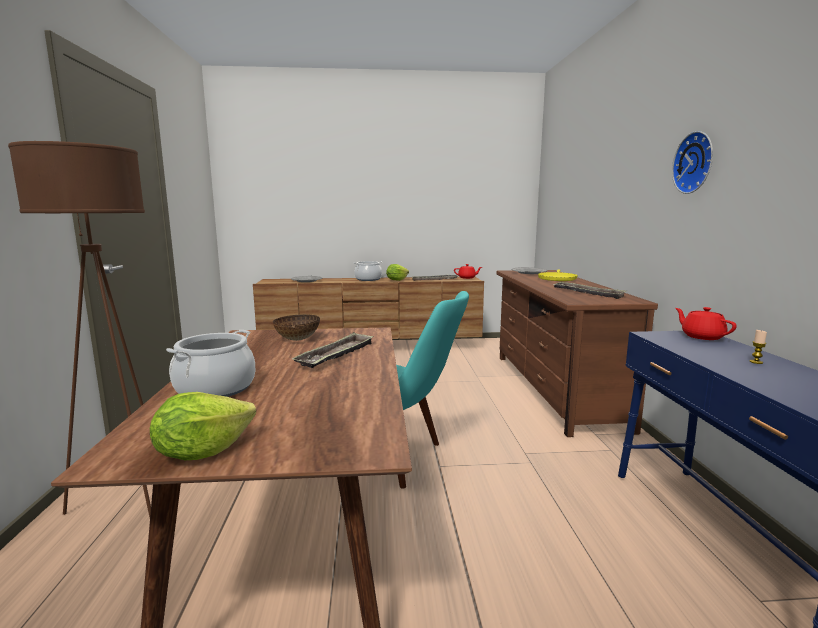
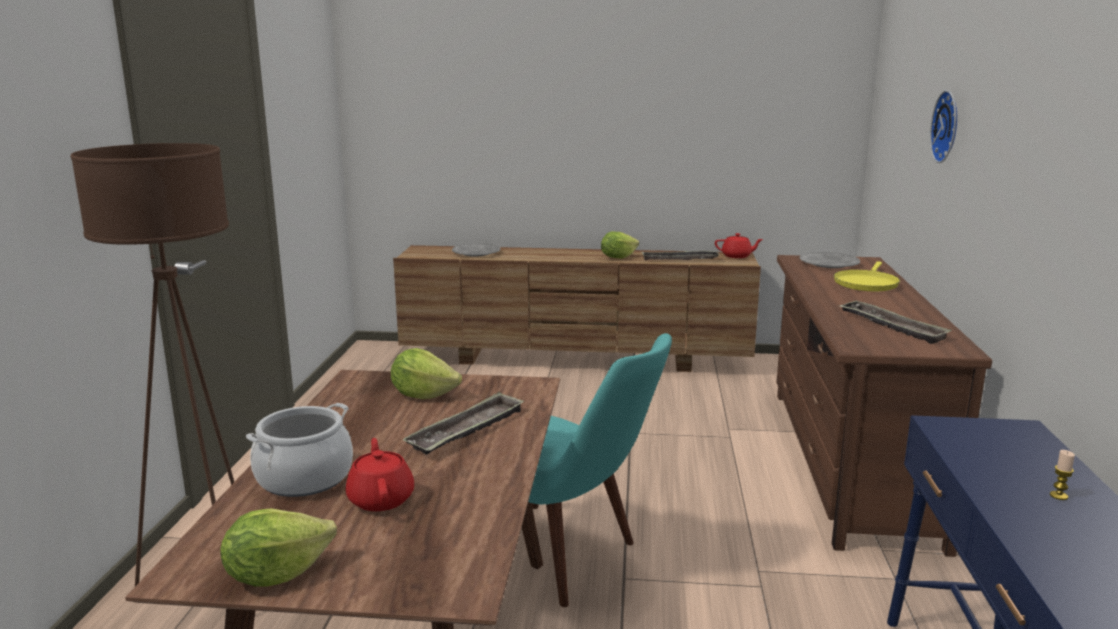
camera: 10 degrees right, 5 degrees up
(297, 339) = (423, 395): bowl -> lettuce
(368, 279) = (573, 253): cooking pot -> none
(696, 163) = (1056, 148): wall clock -> wall clock (949, 127)
(701, 336) = (1018, 435): red teapot -> red teapot (381, 499)

